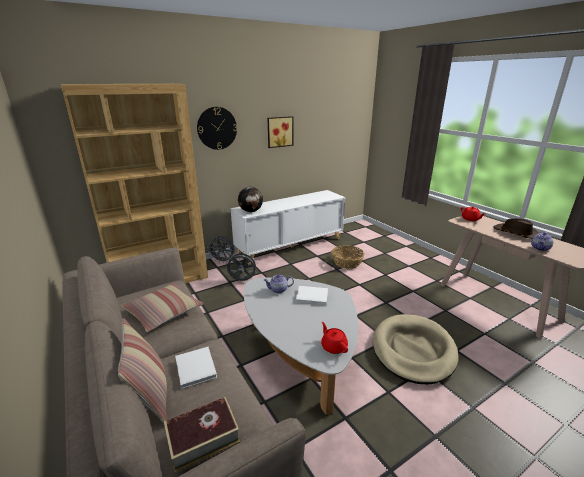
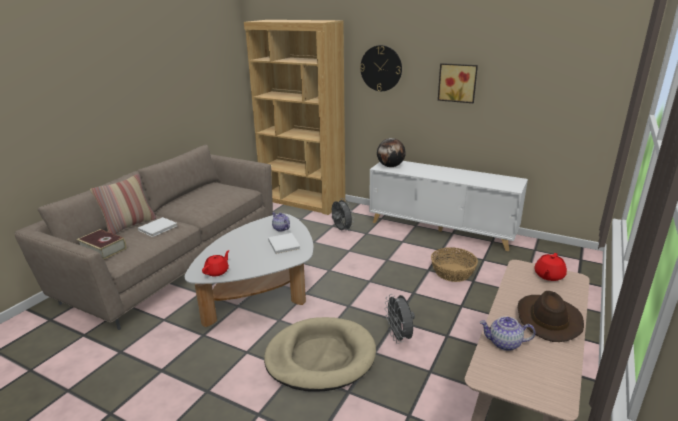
camera: 60 degrees right, 0 degrees up
(163, 312) = (209, 199): pillow -> none
(223, 261) = (362, 210): grey fan -> grey fan (399, 337)

